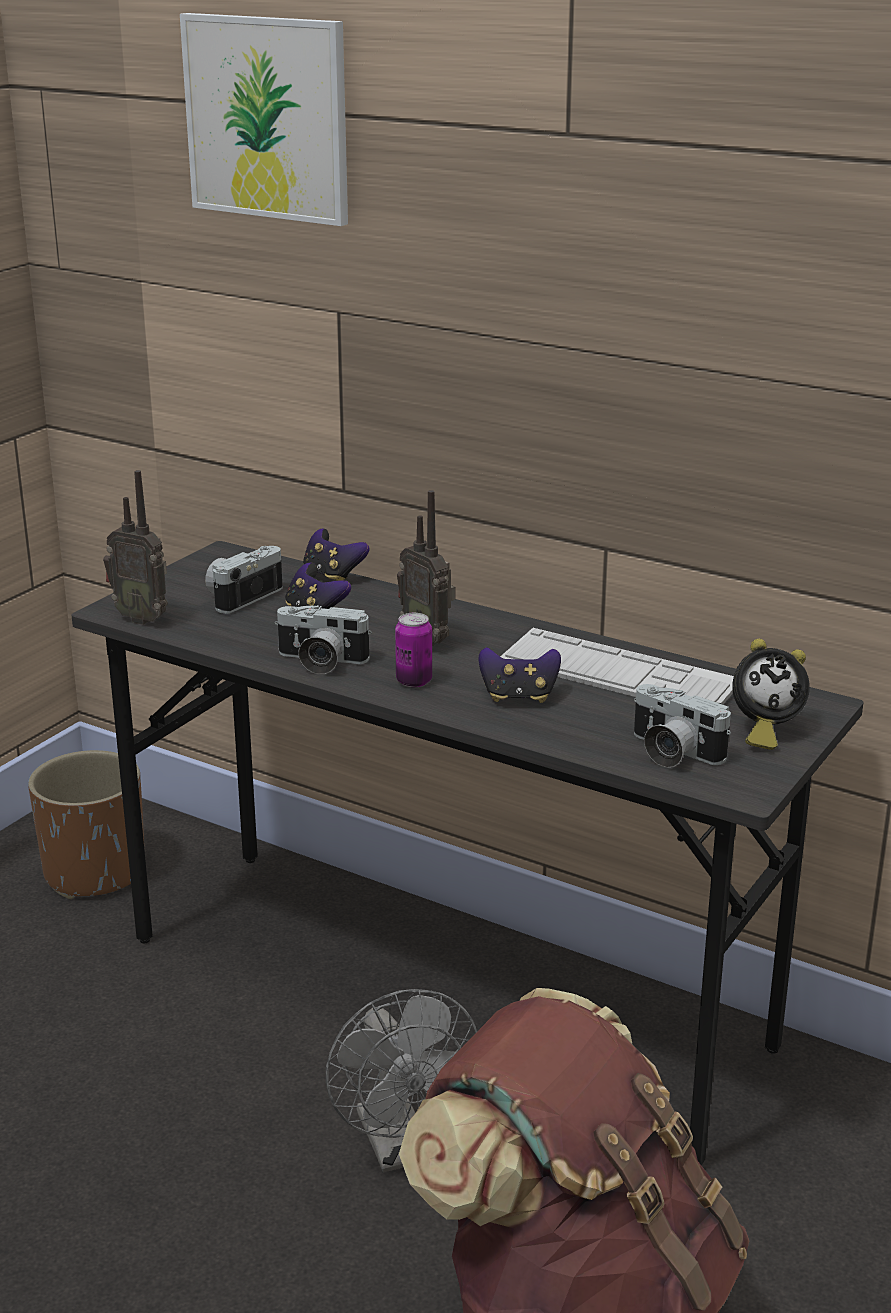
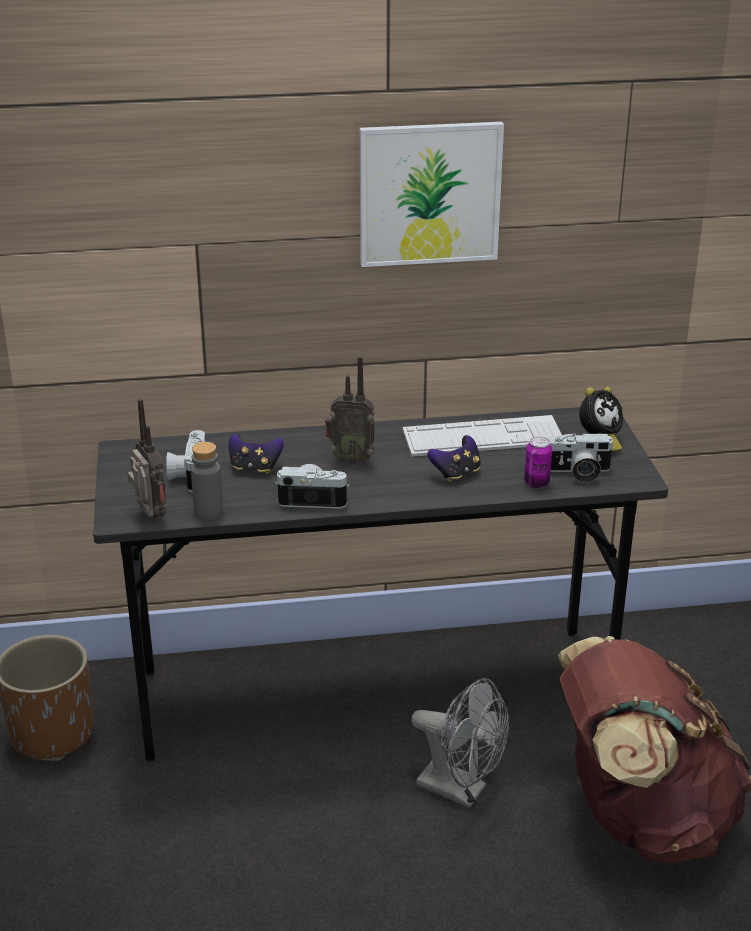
camera: 40 degrees left, 5 degrees up
(142, 618) = (150, 516): radio -> radio turned 105 degrees counterclockwise
(200, 634) = (208, 512): none -> grey bottle
(267, 118) = (128, 109): picture -> picture (429, 194)
(320, 662) = (313, 499): camera -> camera turned 150 degrees counterclockwise
(333, 575) = (221, 438): game controller -> none
(414, 681) = (386, 488): can -> can (536, 483)

